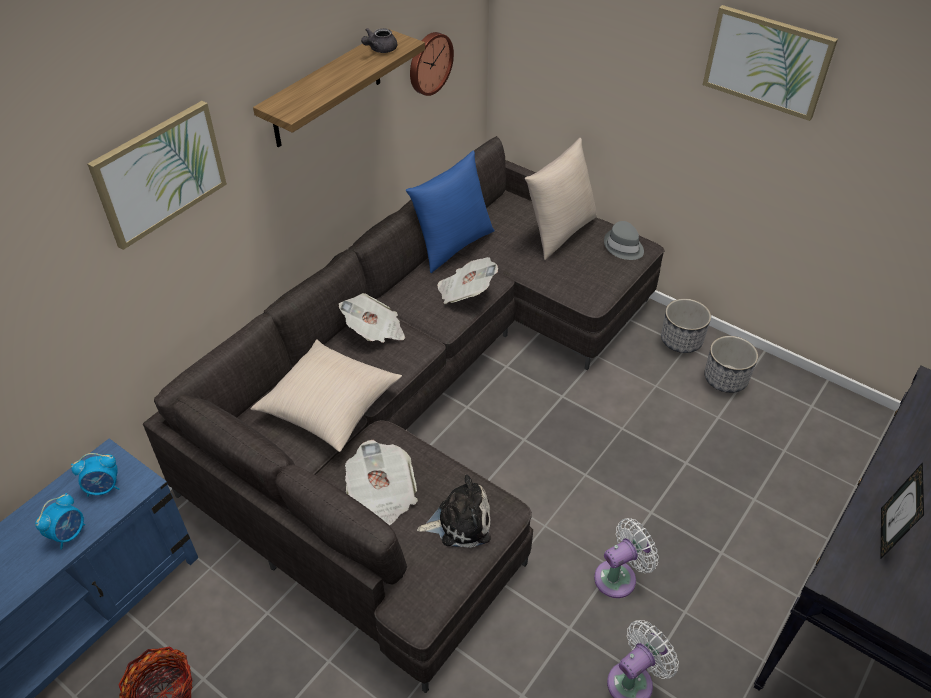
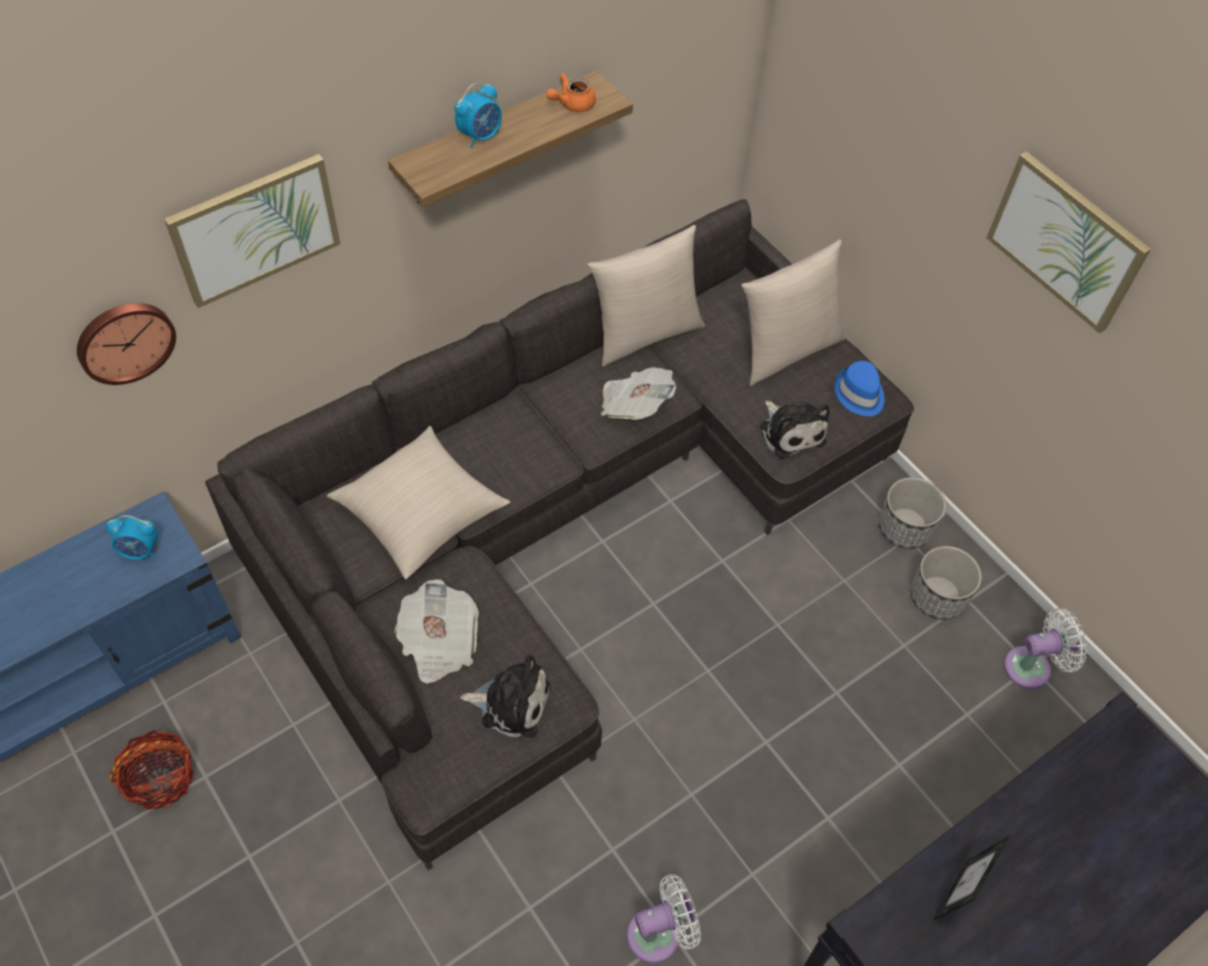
camera: 15 degrees right, 10 degrees up
(69, 533) = (91, 594): alarm clock -> alarm clock (480, 136)
(374, 331) = (506, 429): newspaper -> none
(379, 49) = (572, 104): grey teapot -> orange teapot
(429, 63) = (656, 107): wall clock -> wall clock (124, 340)
(452, 245) = (645, 333): blue pillow -> beige pillow
(587, 282) = (791, 431): none -> plush toy
(619, 577) = (694, 808): white fan -> white fan (1032, 667)
(623, 247) = (859, 393): grey hat -> blue hat

